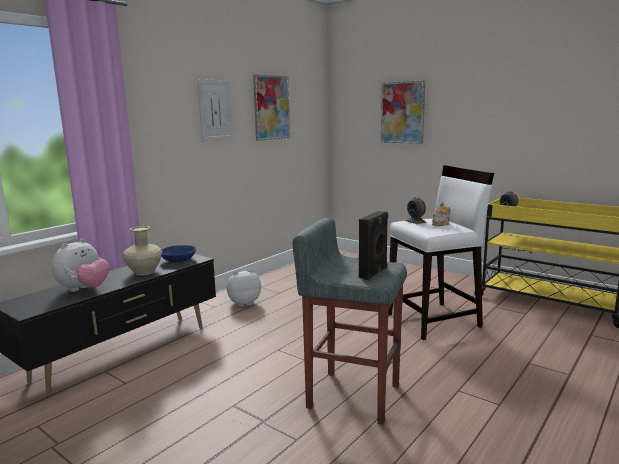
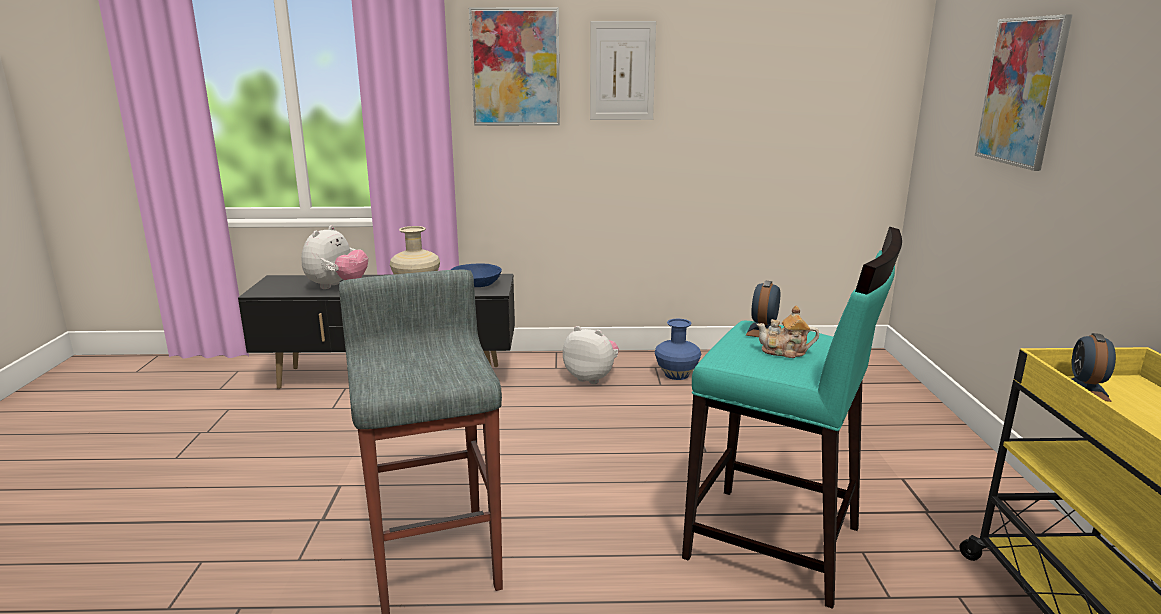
camera: 50 degrees right, 5 degrees up
(84, 289) = (337, 286): plush toy -> plush toy turned 60 degrees counterclockwise
(271, 107) = (754, 68): picture -> picture (515, 67)
(278, 286) = (677, 374): none -> blue vase
(374, 273) = (416, 377): black speaker -> none
(434, 320) = (774, 544): white stool -> turquoise stool

